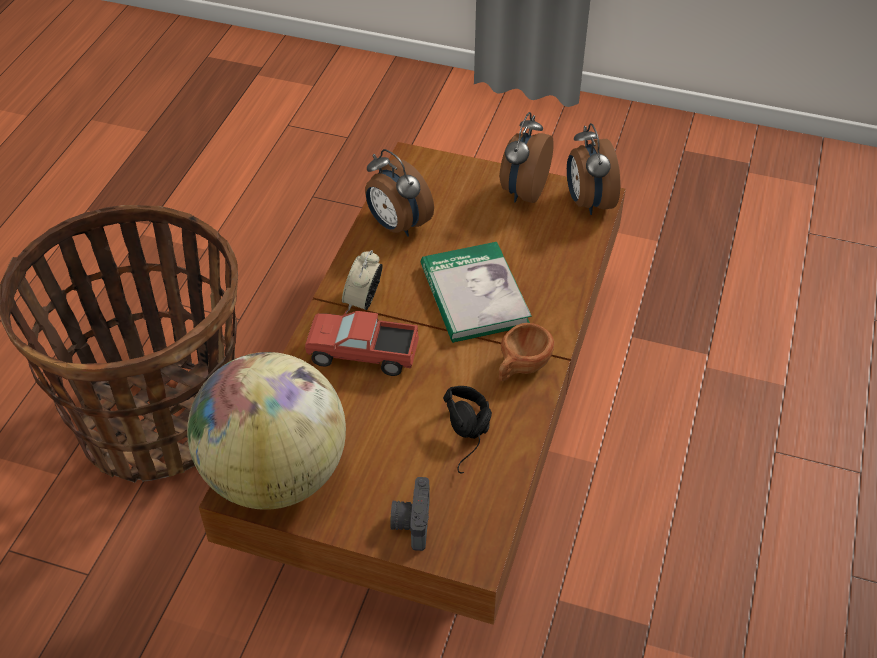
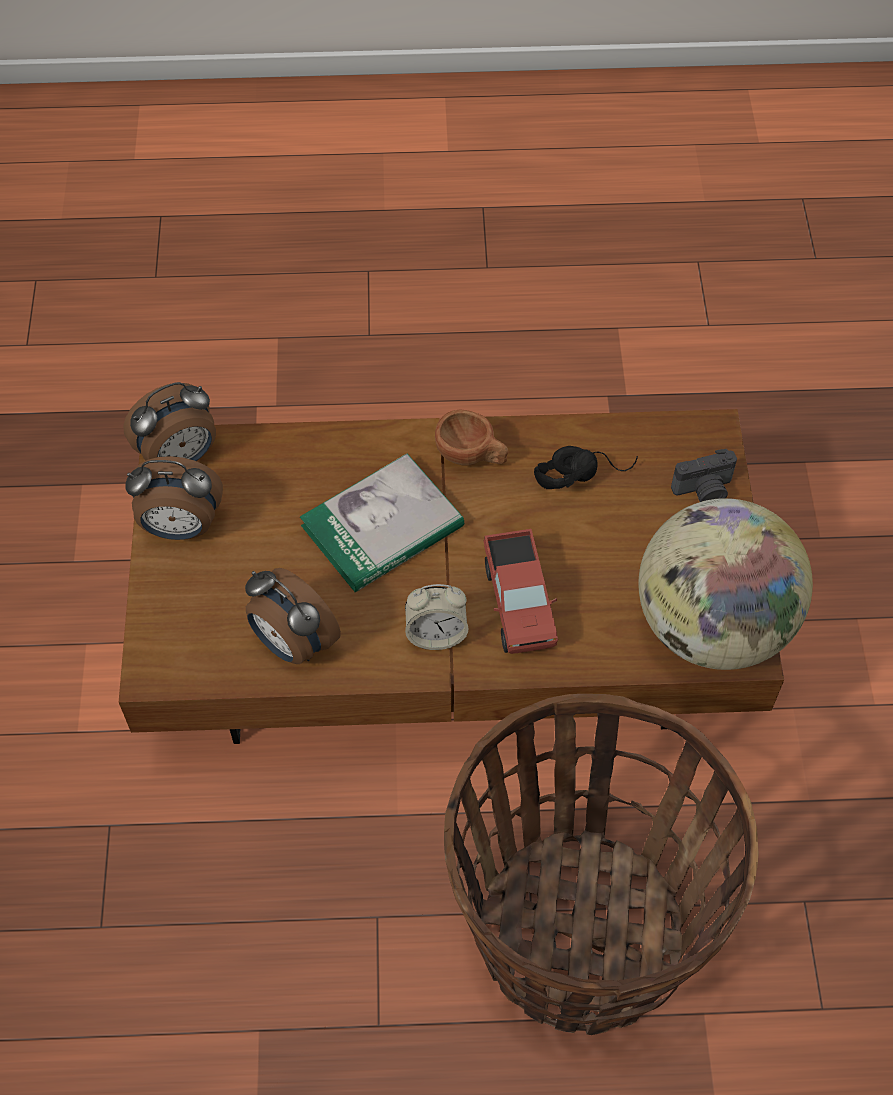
camera: 110 degrees left, 10 degrees up
(397, 225) = (292, 643): alarm clock -> alarm clock turned 105 degrees clockwise

